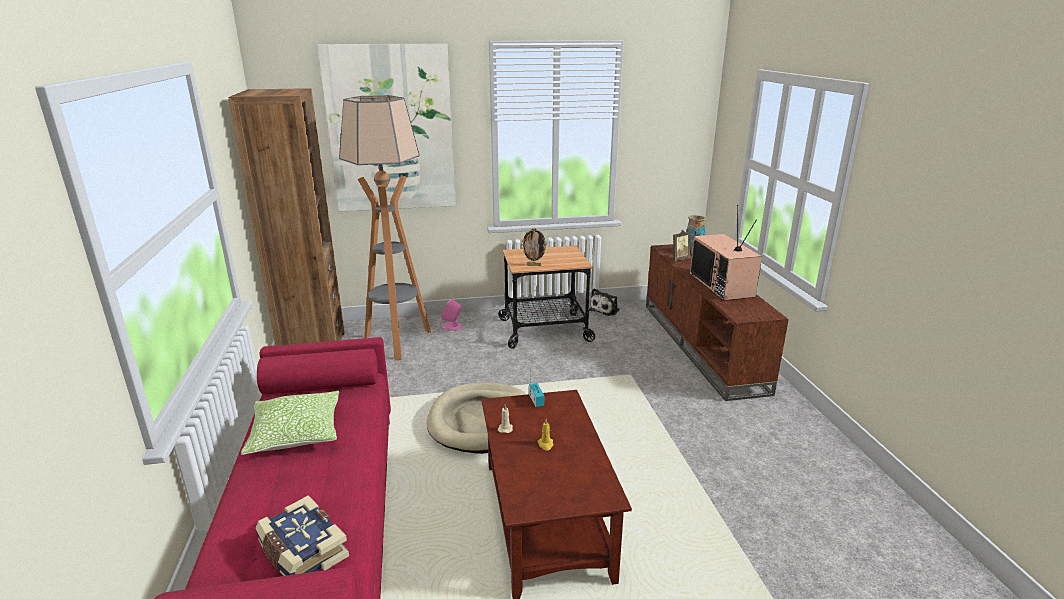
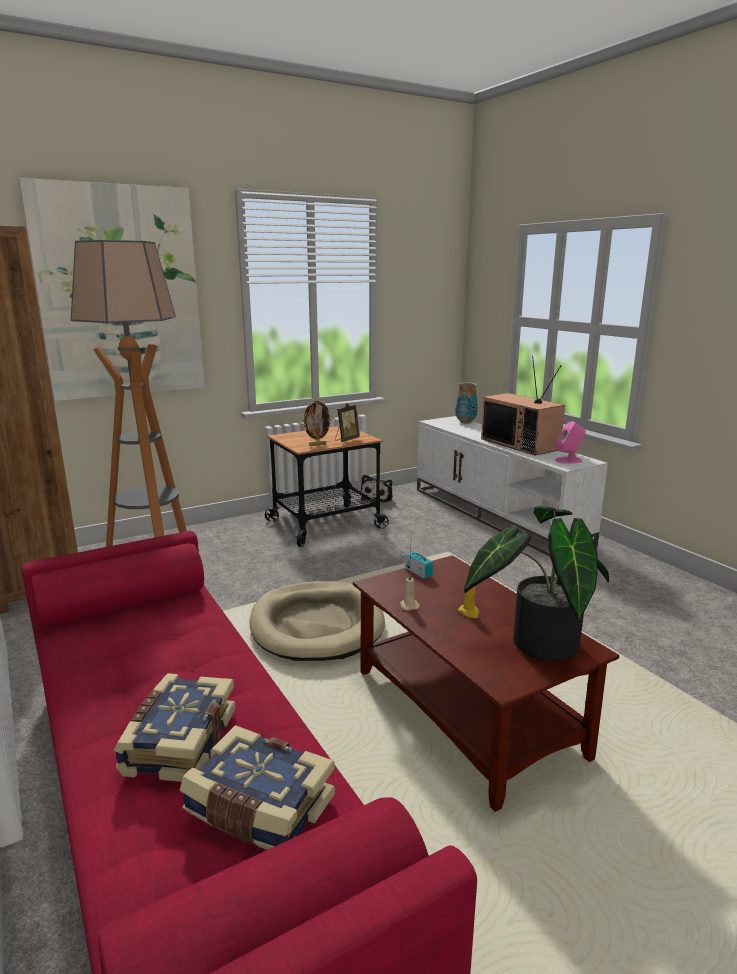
camera: 20 degrees left, 5 degrees down
(288, 495) = (178, 742): none -> book
(296, 433) = (130, 664): pillow -> none
(452, 326) = (213, 535): pink speaker -> pink speaker (569, 460)
(575, 481) = (537, 642): none -> potted plant
(678, 259) = (457, 428): picture frame -> picture frame (346, 440)
(702, 346) = (498, 516): brown tv stand -> white tv stand

